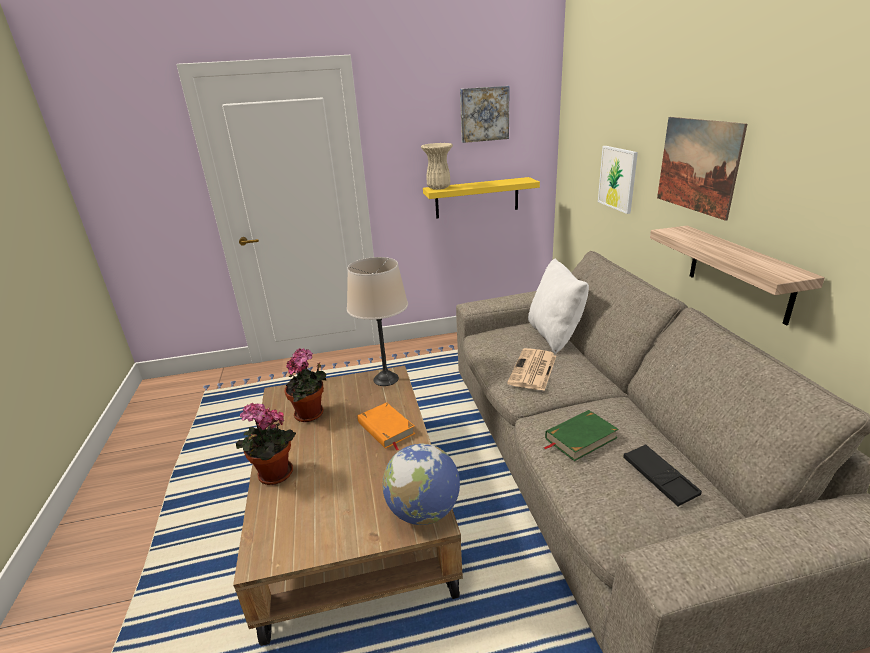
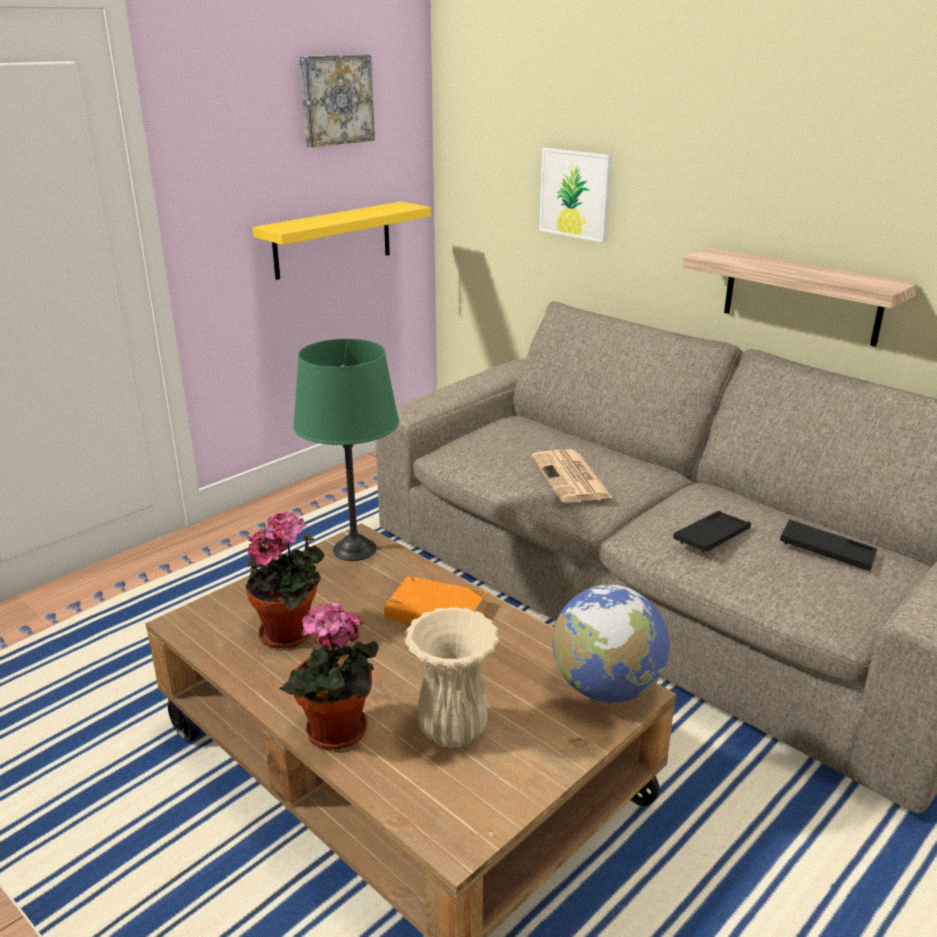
camera: 35 degrees left, 0 degrees up
(385, 379) = (354, 549): beige table lamp -> green table lamp
(439, 188) = (286, 225): beige vase -> beige vase (453, 729)
(554, 335) = (547, 430): white pillow -> none
(580, 438) = (711, 537): green book -> black tray
(697, 165) = (721, 168): picture -> none

